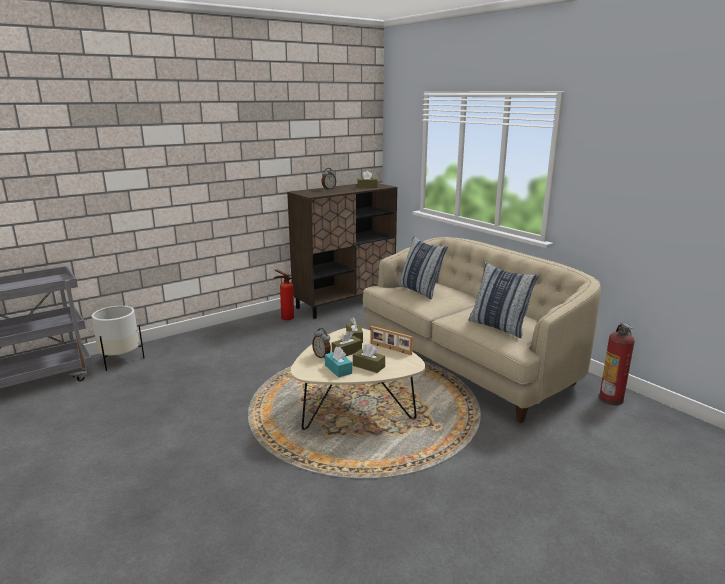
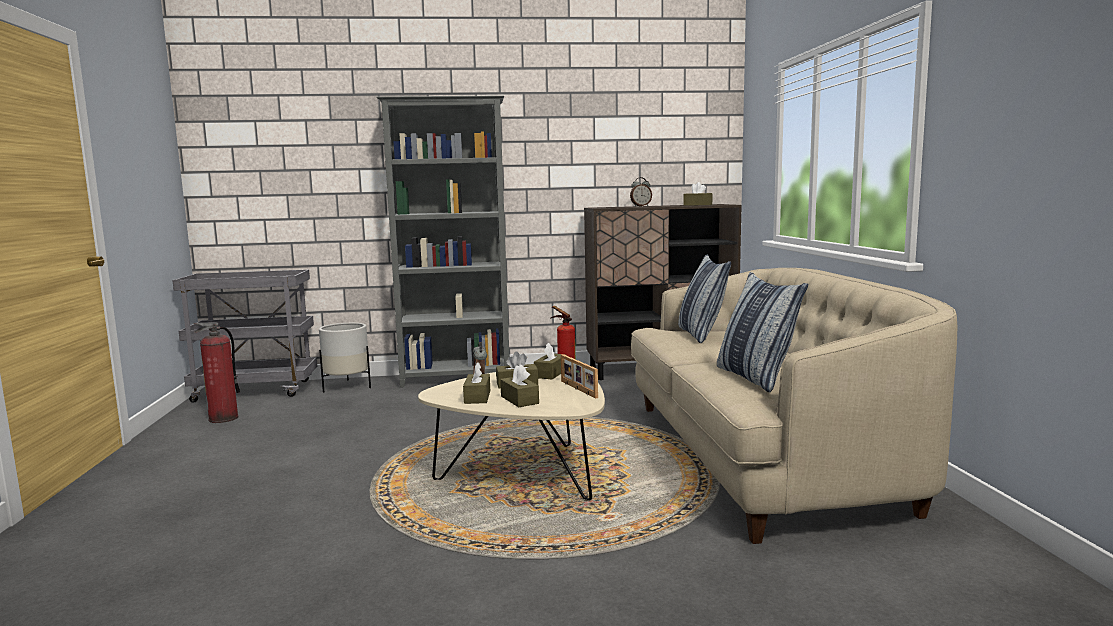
camera: 30 degrees right, 10 degrees down
(207, 335) = (457, 378): none -> grey bookcase
(338, 369) = (477, 397): turquoise tissue box -> brown tissue box
(611, 399) = (981, 553): fire extinguisher -> fire extinguisher (223, 418)

